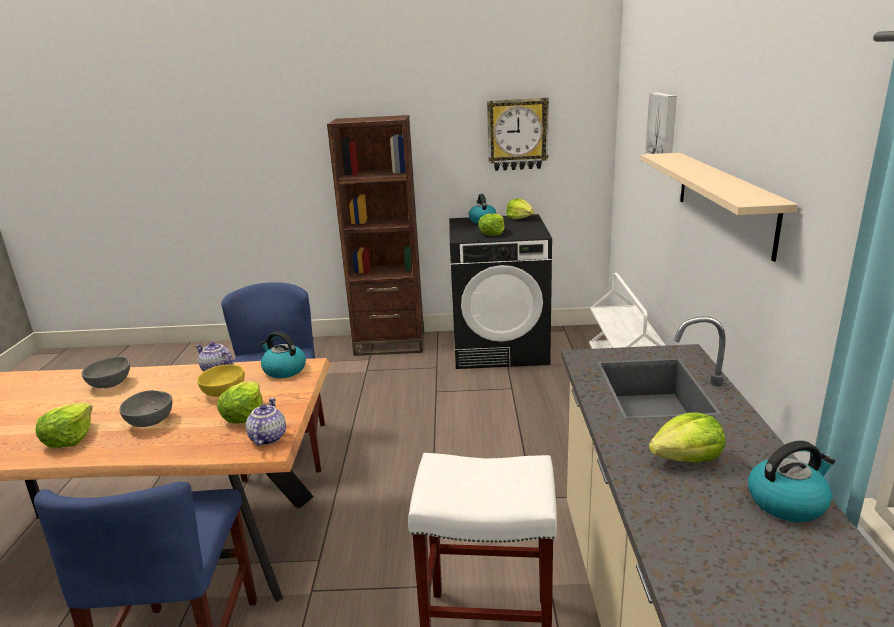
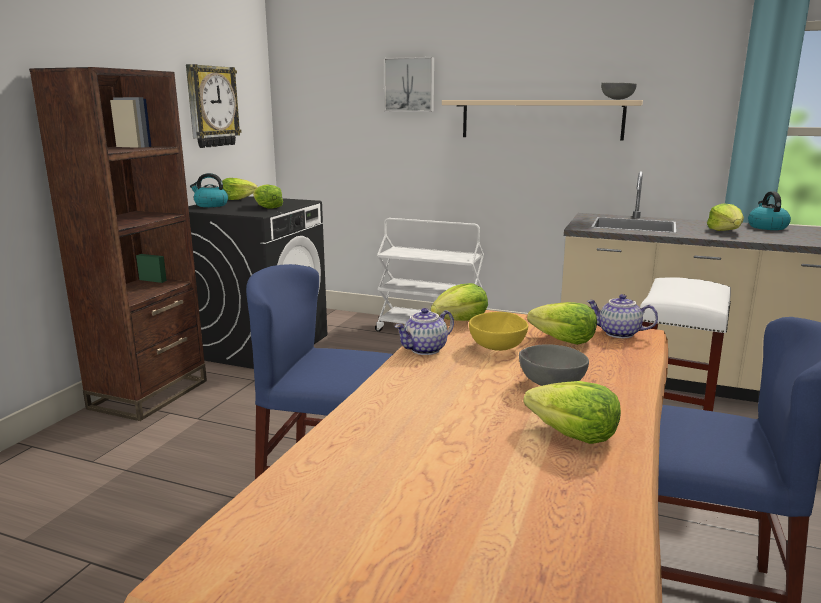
camera: 70 degrees left, 5 degrees down
(112, 384) = (400, 413): grey bowl -> grey bowl (617, 99)
(284, 370) = (460, 321): kettle -> lettuce

